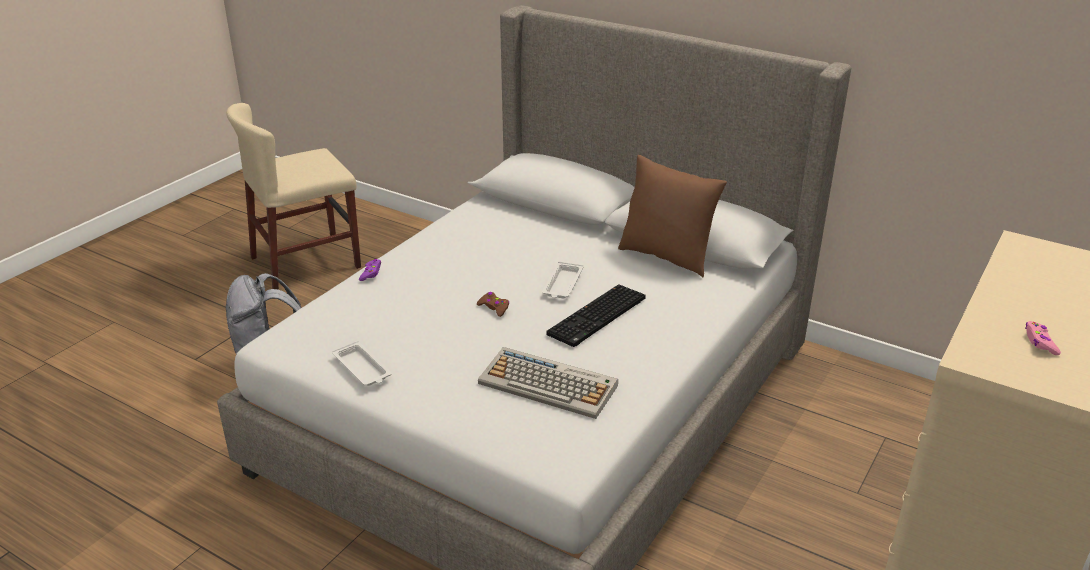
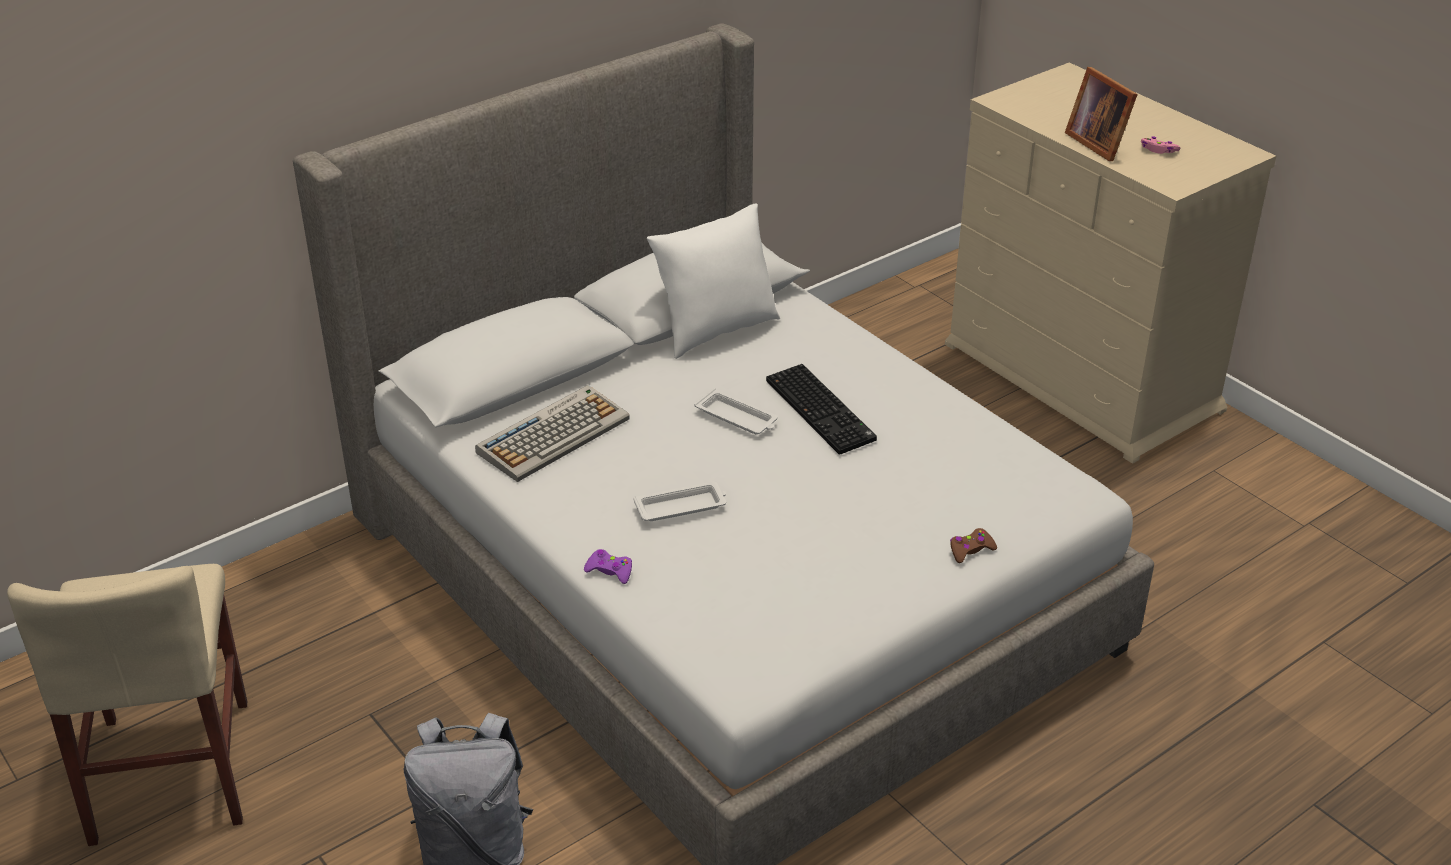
camera: 70 degrees left, 5 degrees up
(362, 369) = (848, 609): white tray -> white tray (682, 507)
(494, 307) = (762, 479): brown game controller -> brown game controller (970, 550)
(549, 384) = (938, 474): keyboard -> keyboard (554, 434)
(666, 256) = (715, 330): brown pillow -> white pillow
(1006, 305) = (1098, 143): none -> picture frame

